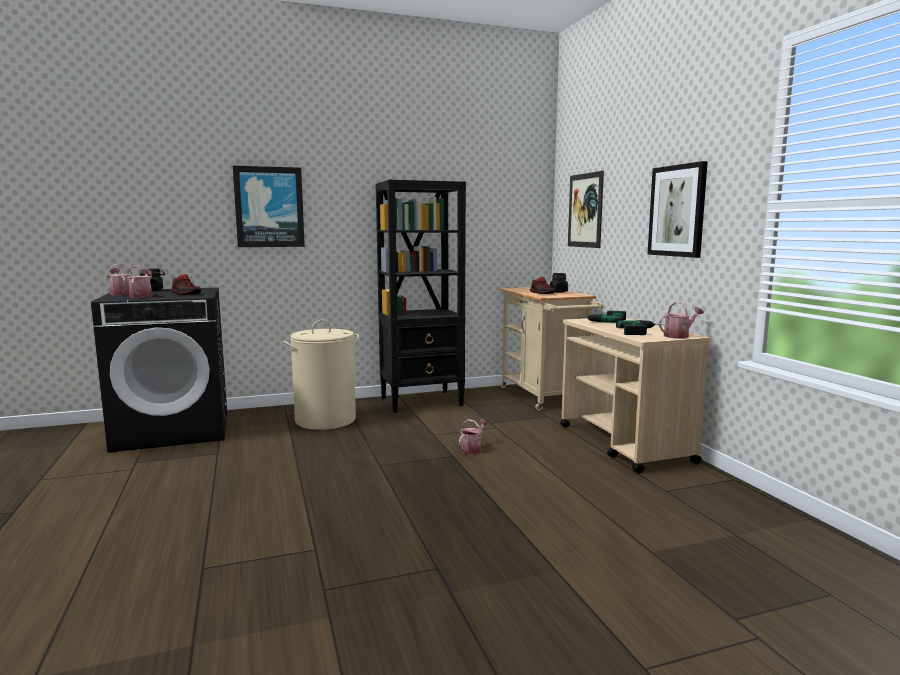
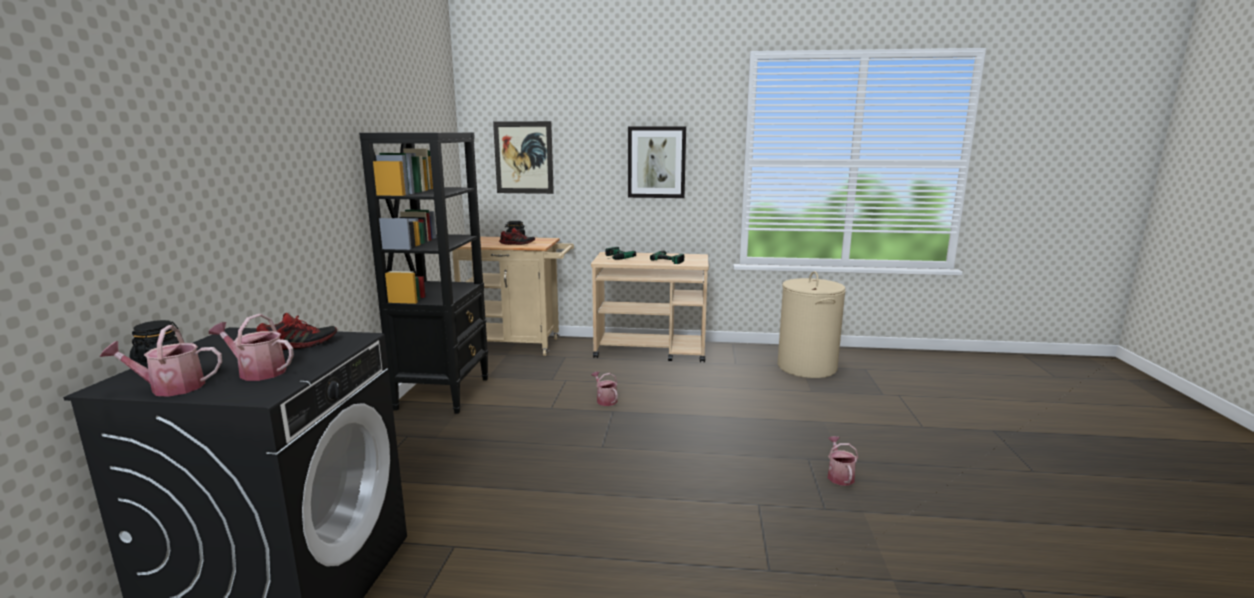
camera: 65 degrees left, 5 degrees up
(269, 207) = (263, 176): picture -> none
(325, 420) = (425, 455): beige laundry basket -> beige laundry basket (806, 367)
(679, 336) = (695, 257): watering can -> watering can (839, 475)

